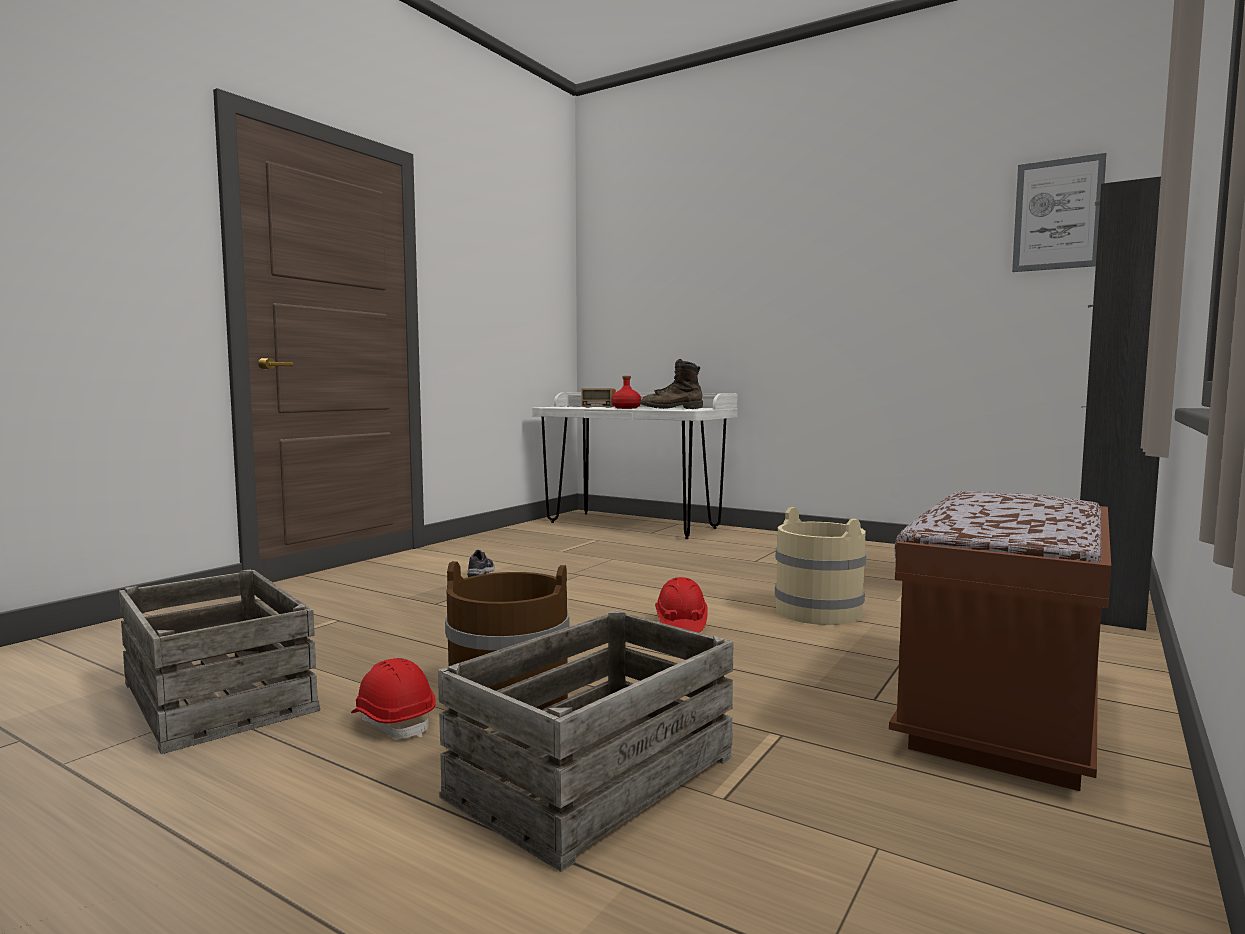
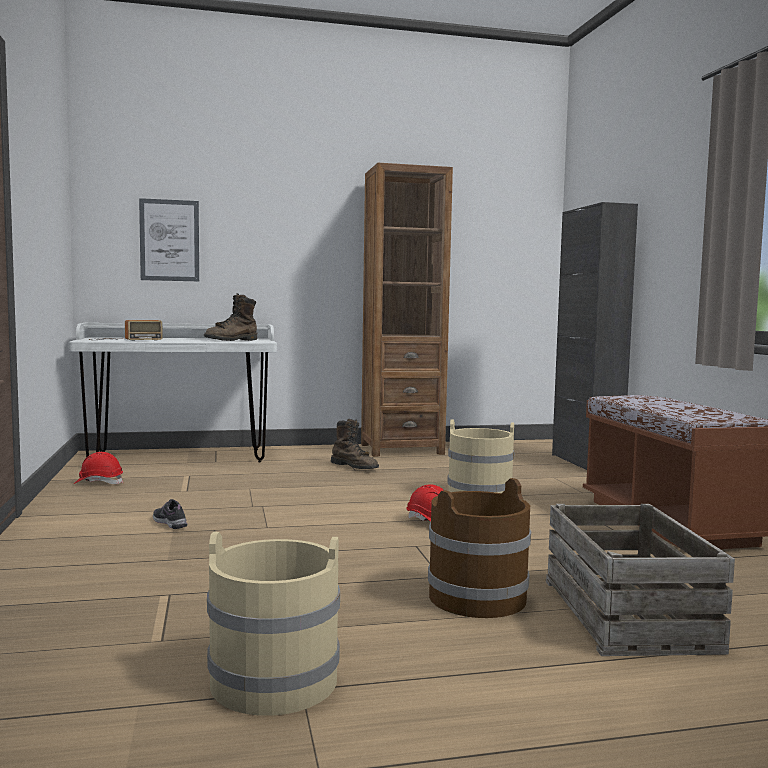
camera: 45 degrees left, 0 degrees up
(215, 697) = (273, 681): crate -> beige bucket
(394, 722) = (455, 636): red hard hat -> red hard hat (99, 483)
(626, 408) = (183, 340): red bottle -> none
(763, 558) = (355, 467): none -> brown boot
(870, 550) = (401, 449): none -> brown bookcase
(1057, 214) = (503, 204): picture -> picture (169, 240)

